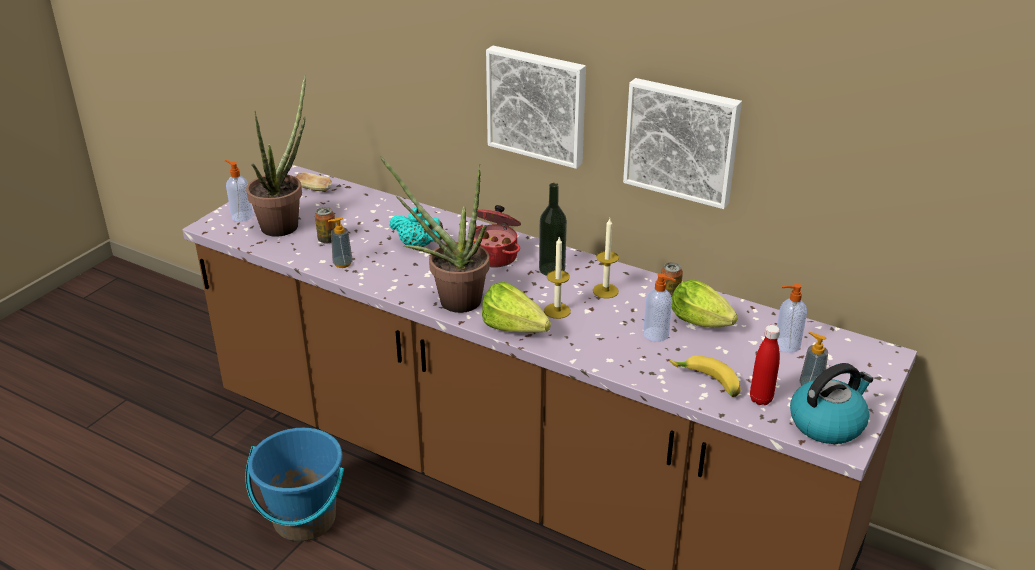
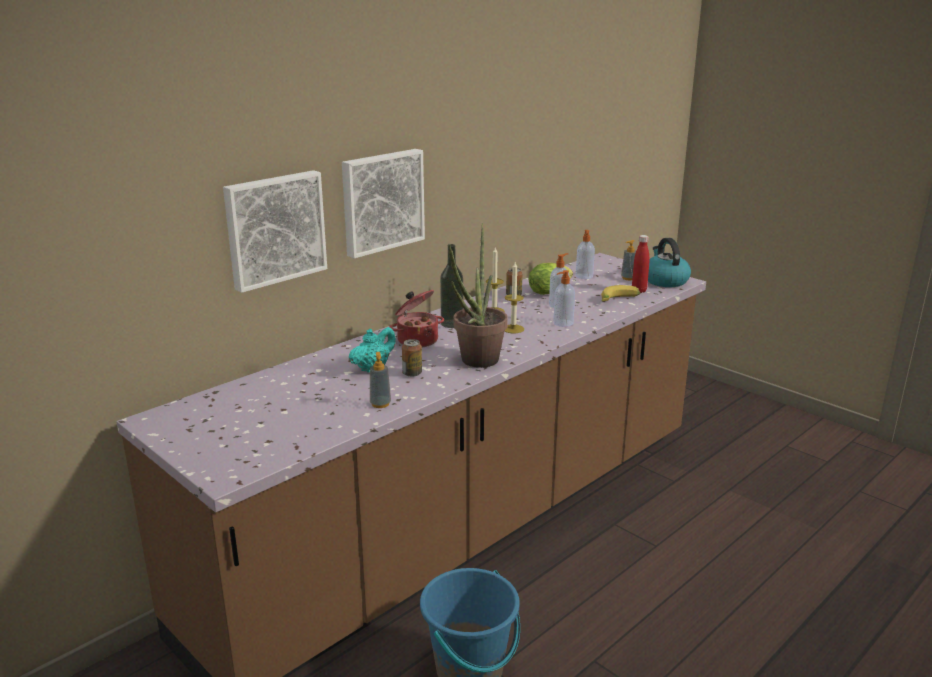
camera: 75 degrees left, 10 degrees down
(241, 216) = (222, 456): soap dispenser -> soap dispenser (562, 323)
(285, 223) = (266, 430): potted plant -> none
(314, 189) = (201, 410): bread -> none
(327, 239) = (324, 409): can -> can (412, 373)
(518, 331) = (536, 344): lettuce -> none
(682, 141) = (479, 181): picture -> picture (274, 229)

